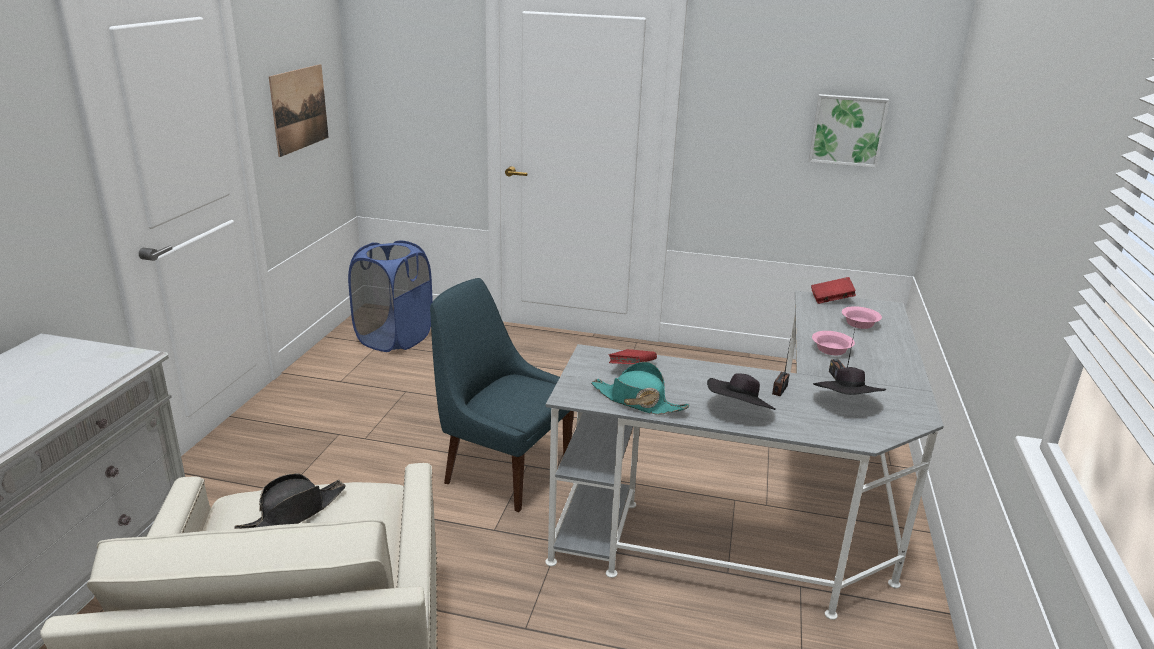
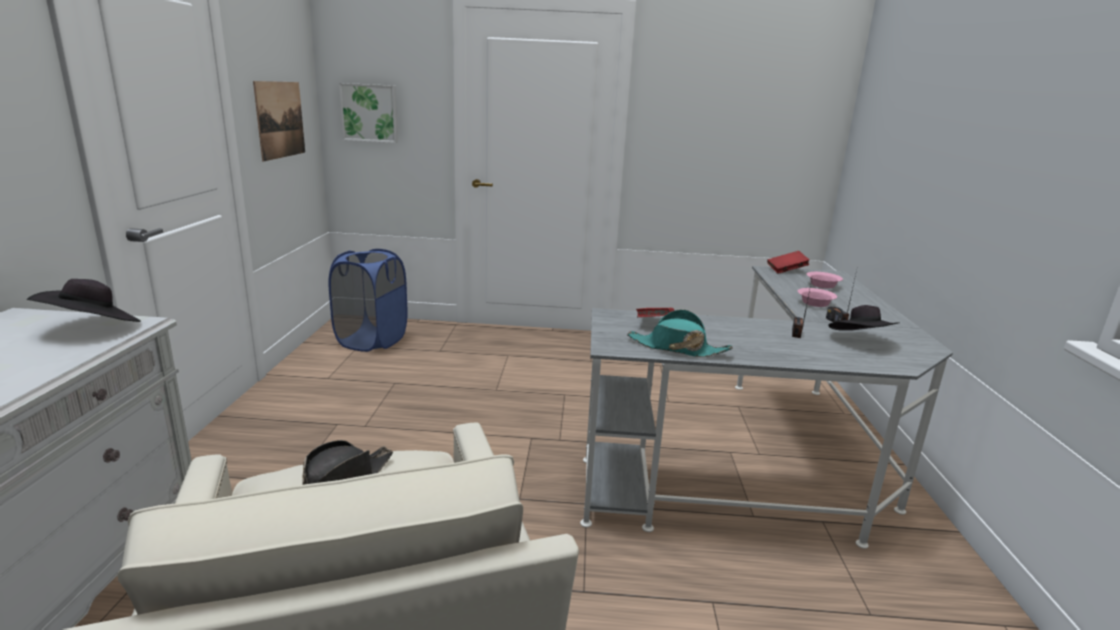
camera: 10 degrees left, 5 degrees down
(503, 470) = (510, 444): blue chair -> none
(739, 411) = (774, 351): black hat -> black hat (92, 328)
(847, 130) = (769, 137): picture -> picture (370, 113)

